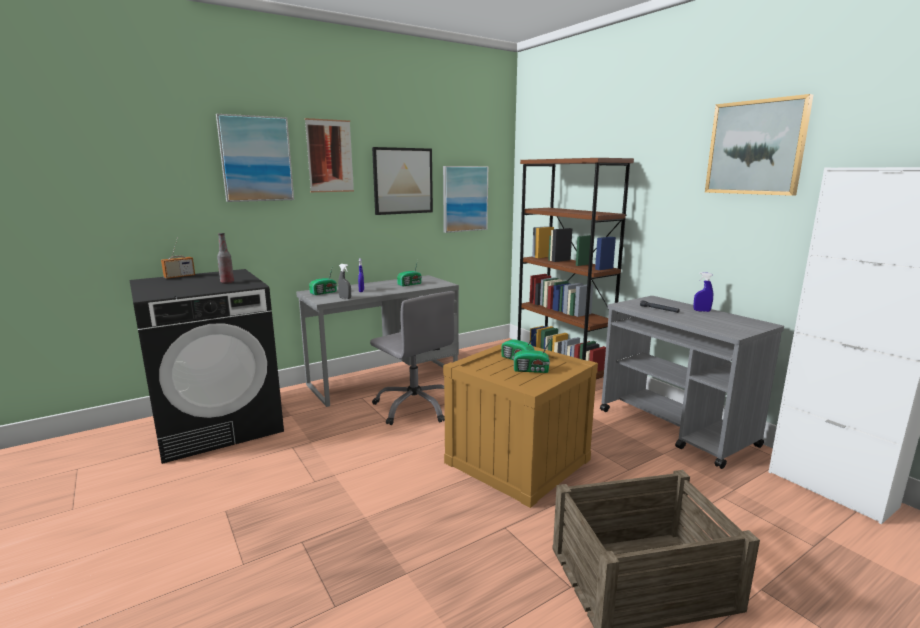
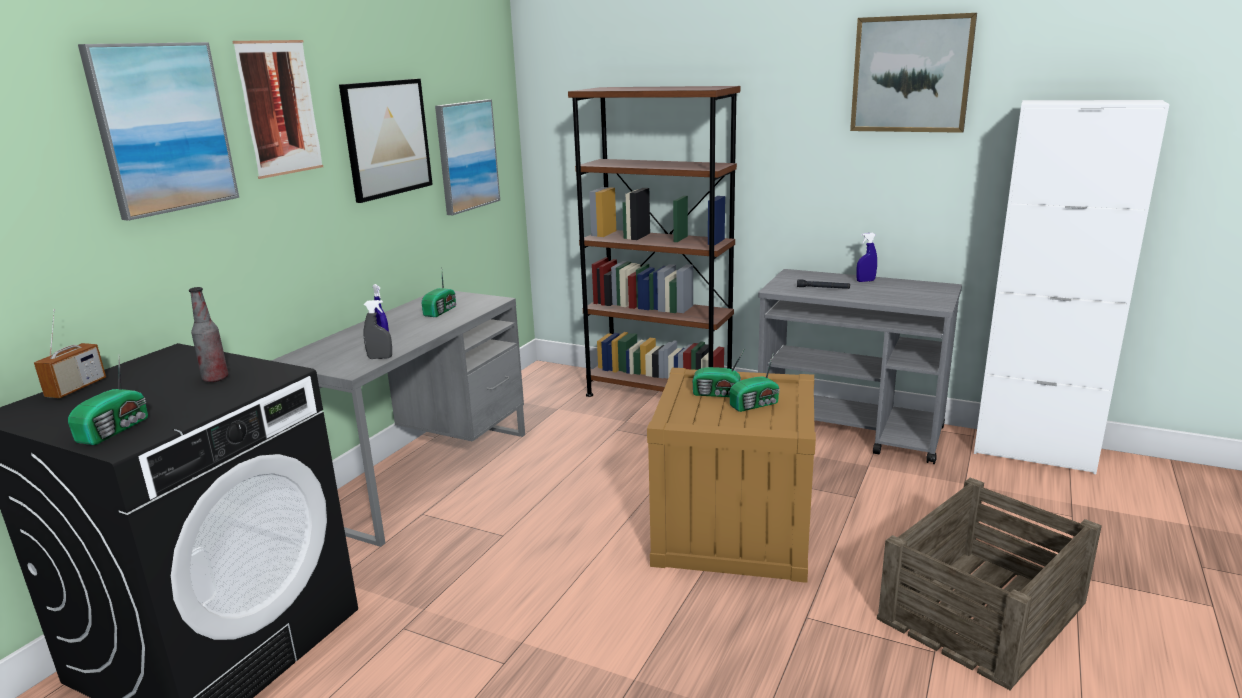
camera: 30 degrees left, 5 degrees up
(324, 293) = (324, 355): radio -> radio (116, 429)
(415, 407) = (521, 502): grey office chair -> none

